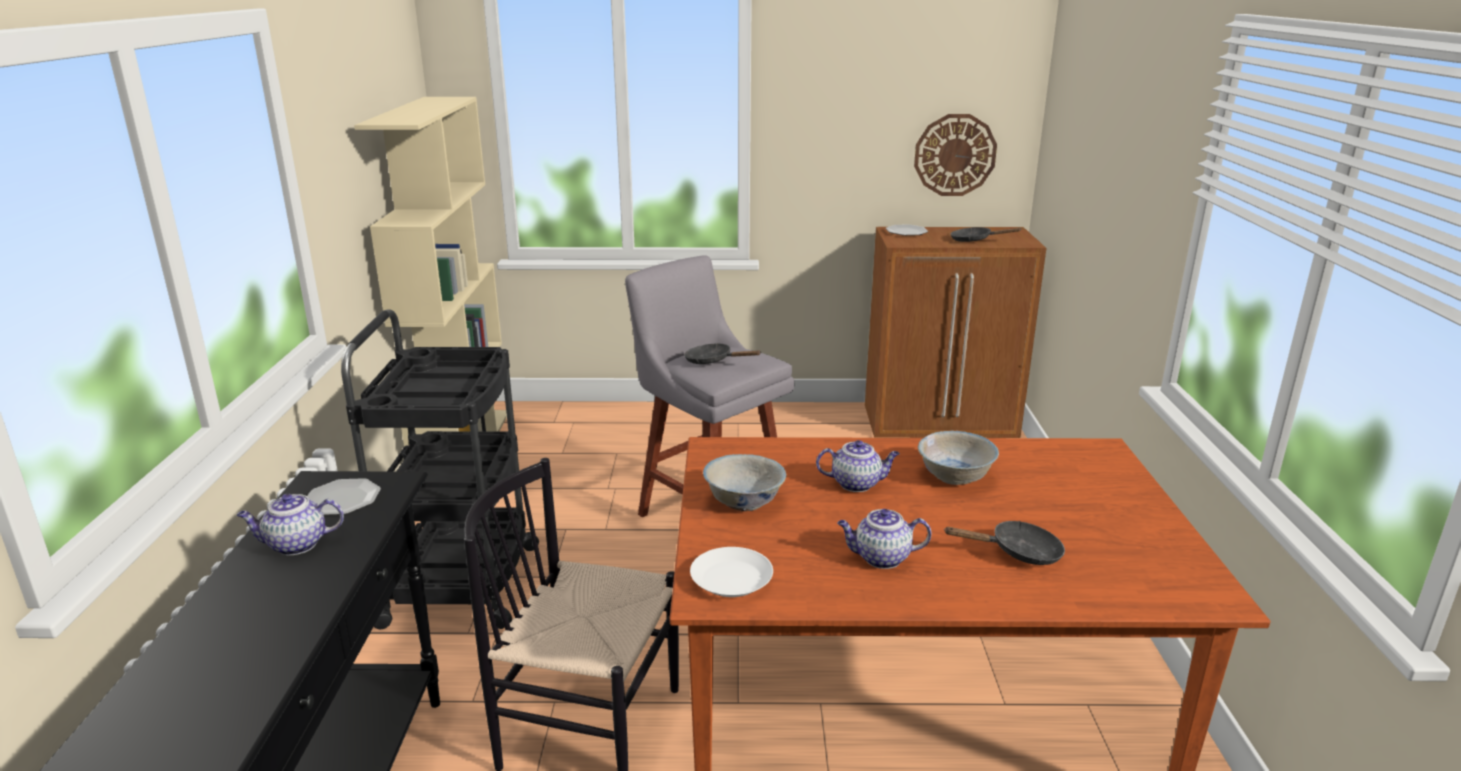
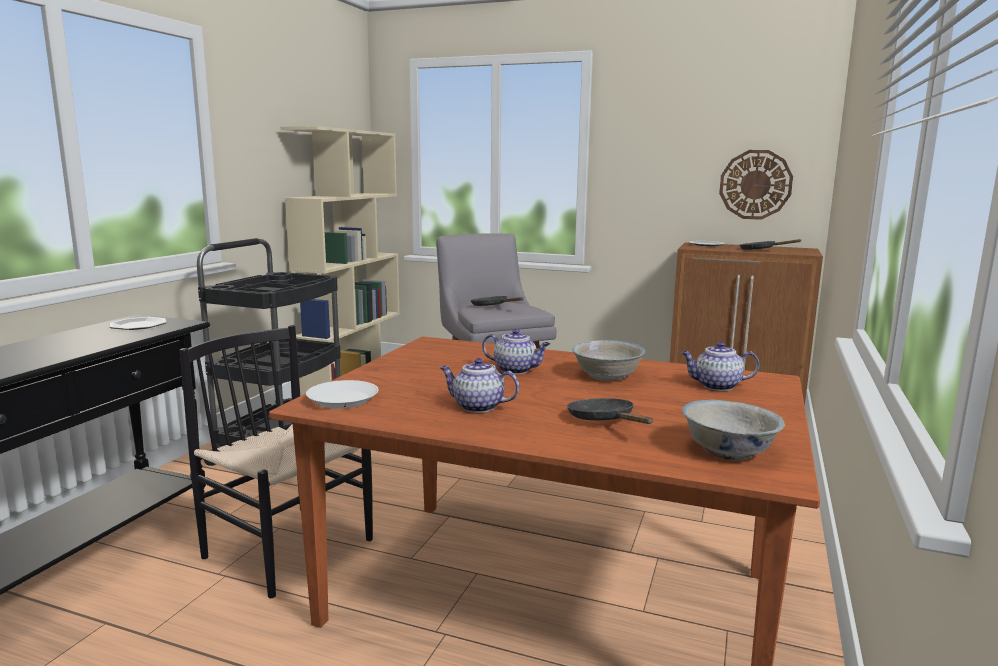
camera: 20 degrees right, 10 degrees down
(295, 545) = (78, 338): teapot -> teapot (716, 386)
(743, 500) = (413, 367): white bowl -> white bowl (728, 450)
(1018, 552) = (604, 420): black frying pan -> black frying pan turned 135 degrees counterclockwise

